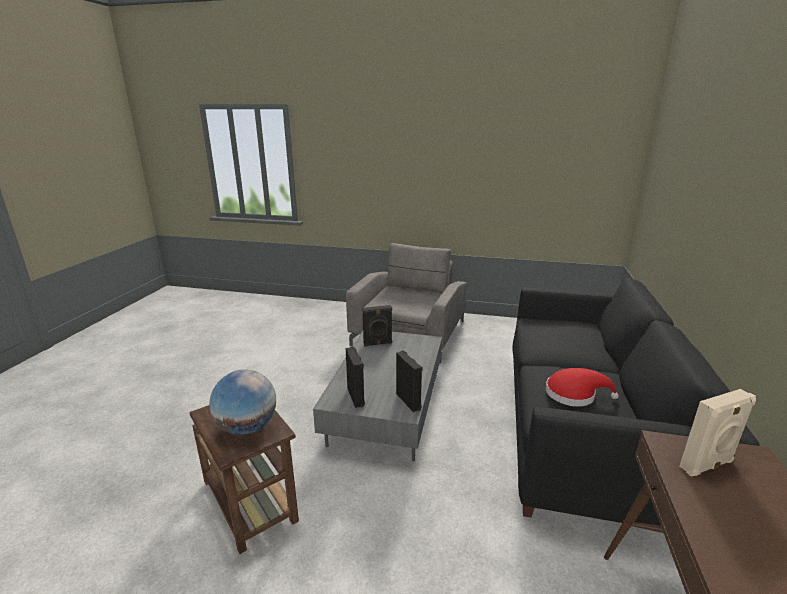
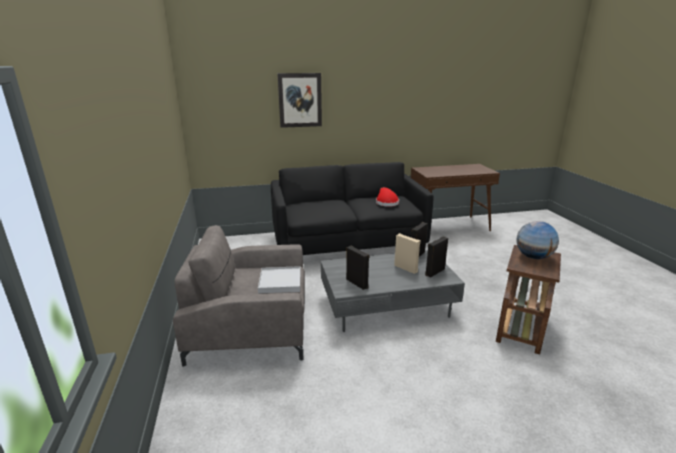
camera: 115 degrees left, 0 degrees up
(403, 306) = (280, 282): none -> white tray
(706, 182) = (300, 100): none -> picture
(707, 465) = (433, 172): beige speaker -> beige speaker (406, 268)

